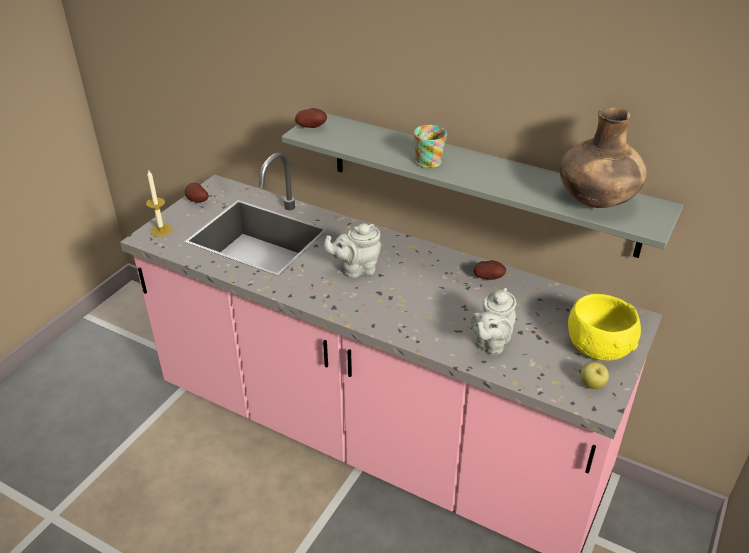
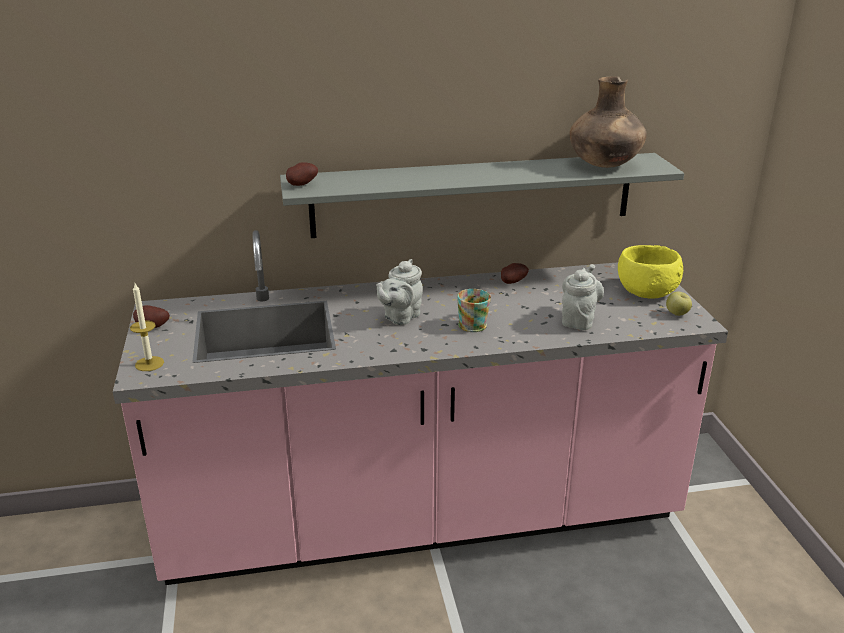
camera: 40 degrees left, 10 degrees down
(431, 160) = (447, 177): mug -> mug (473, 323)
(491, 343) = (578, 320): grey teapot -> grey teapot turned 150 degrees counterclockwise

